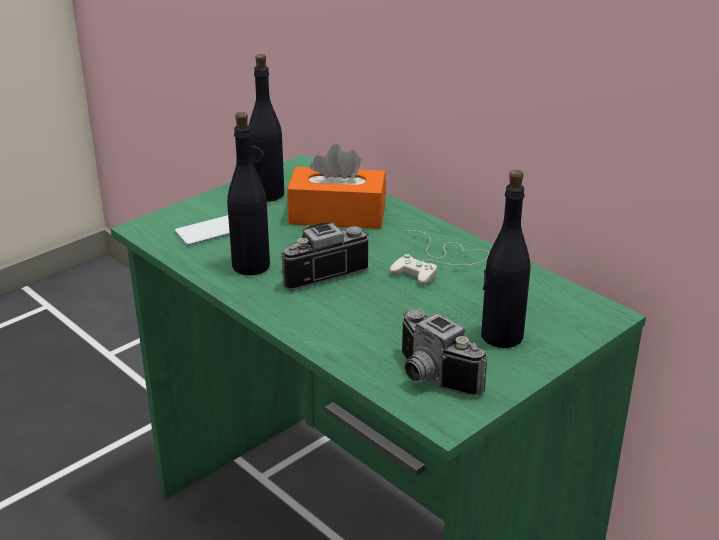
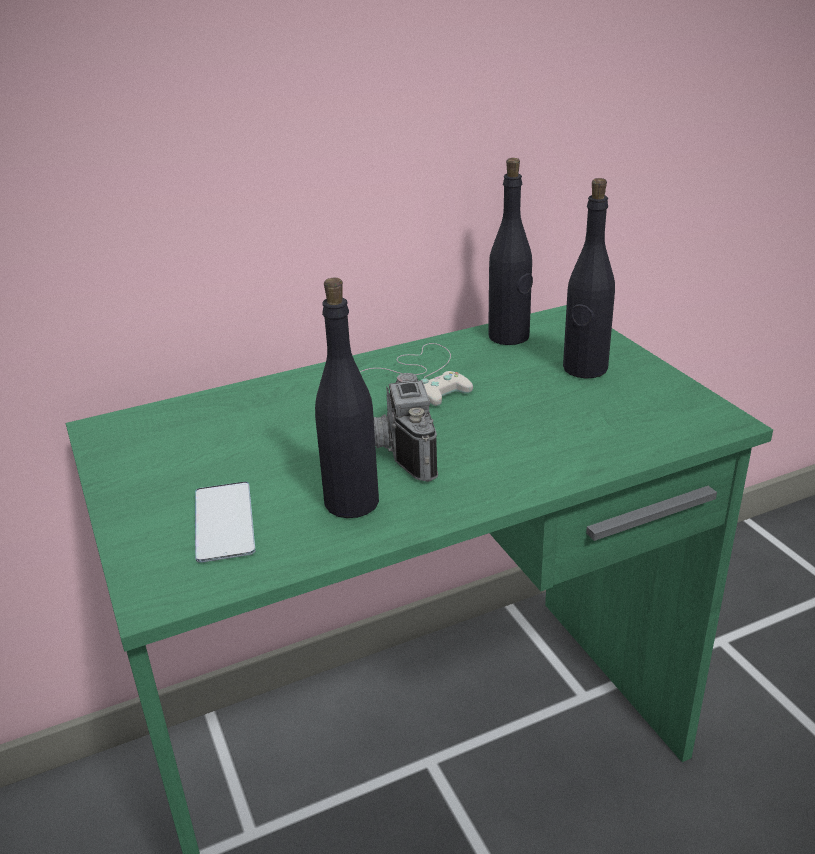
camera: 70 degrees left, 0 degrees up
(267, 194) = (159, 465): black bottle -> black bottle (509, 337)
(337, 215) = (266, 420): orange tissue box -> none
(430, 378) = (650, 417): camera -> none

